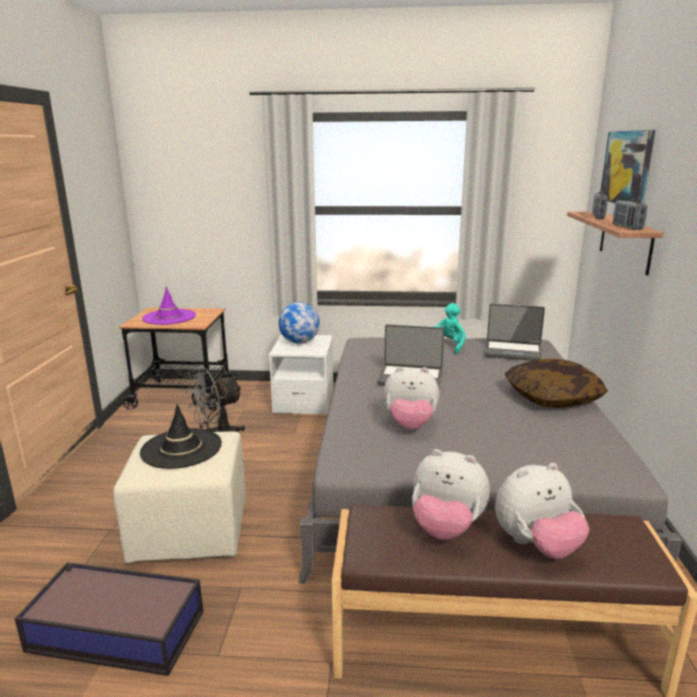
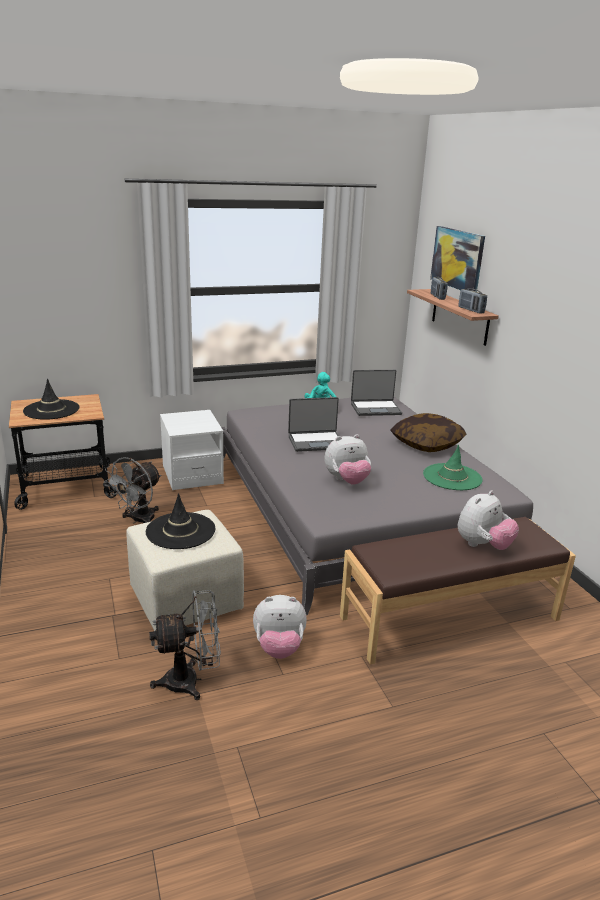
camera: 25 degrees left, 5 degrees up
(115, 630) = (191, 681): storage box -> grey fan
(169, 317) = (51, 410): purple hat -> black hat
(299, 342) = (187, 420): globe -> none
(446, 528) = (425, 547): plush toy -> plush toy (279, 648)
(557, 442) = (452, 477): none -> green hat

